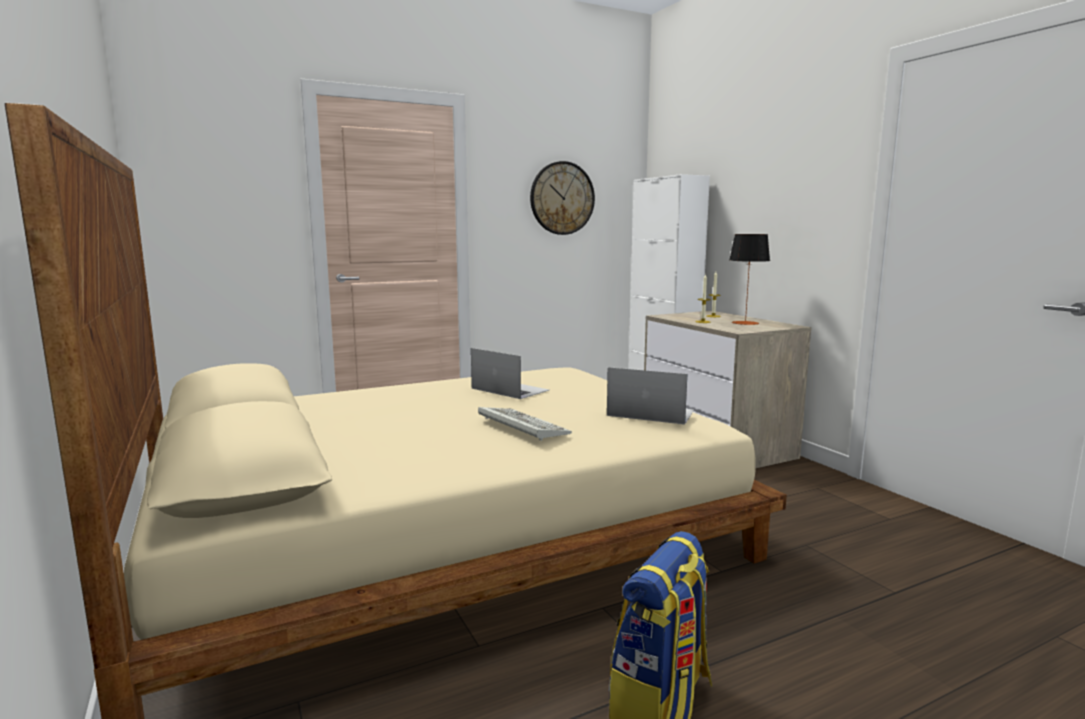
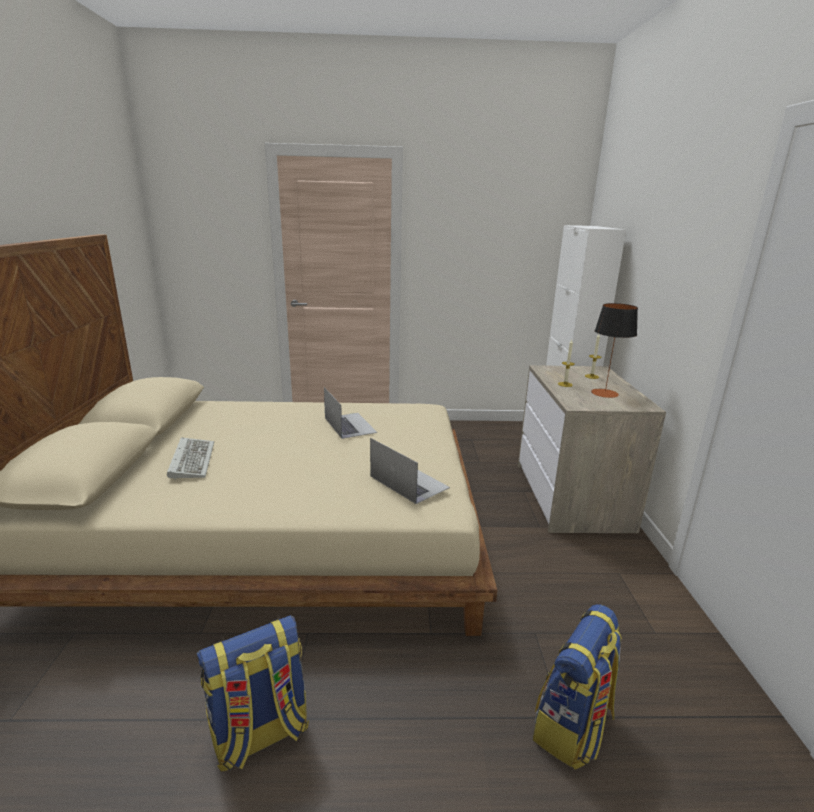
camera: 25 degrees right, 10 degrees up
(520, 426) = (295, 471): keyboard -> keyboard (191, 460)
(562, 198) = (494, 240): wall clock -> none
(910, 596) = (573, 727): none -> backpack

